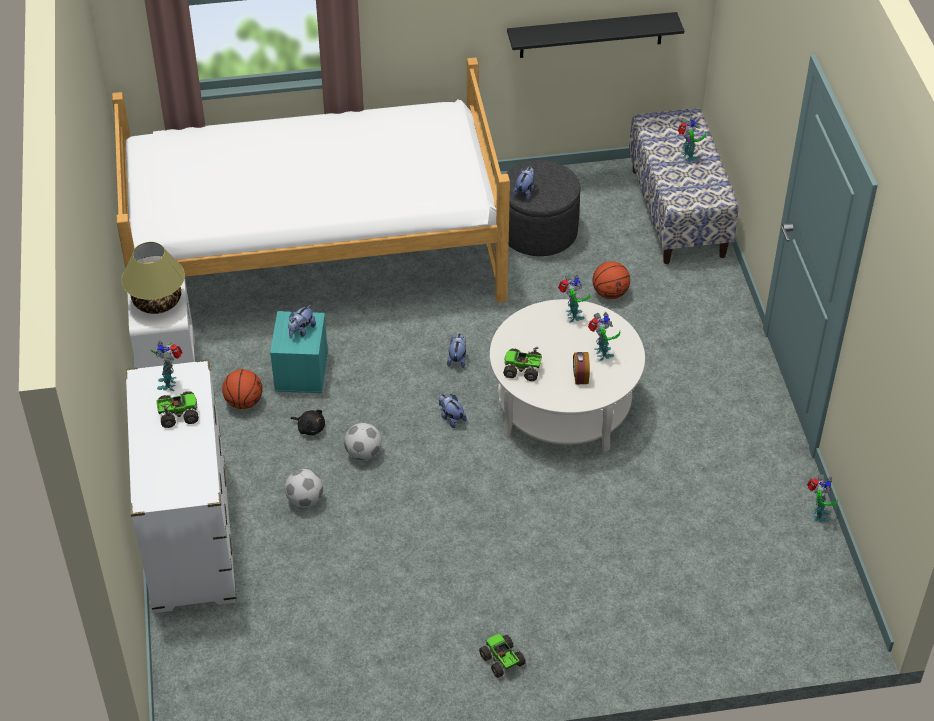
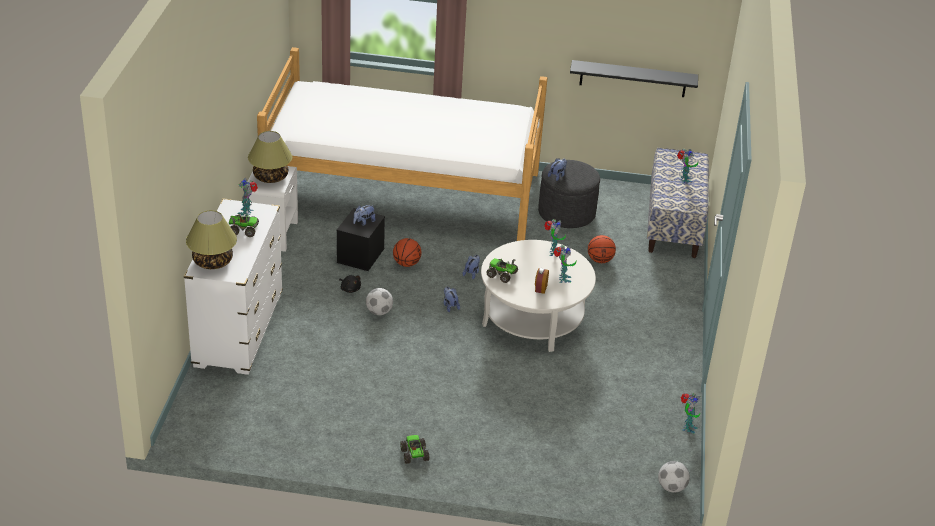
camera: 15 degrees right, 10 degrees down
(160, 479) = (212, 262): none -> table lamp
(243, 402) = (312, 264): basketball -> basketball (406, 263)
(302, 372) = (361, 256): turquoise storage box -> black storage box
(305, 500) = (325, 328): football -> football (671, 487)

